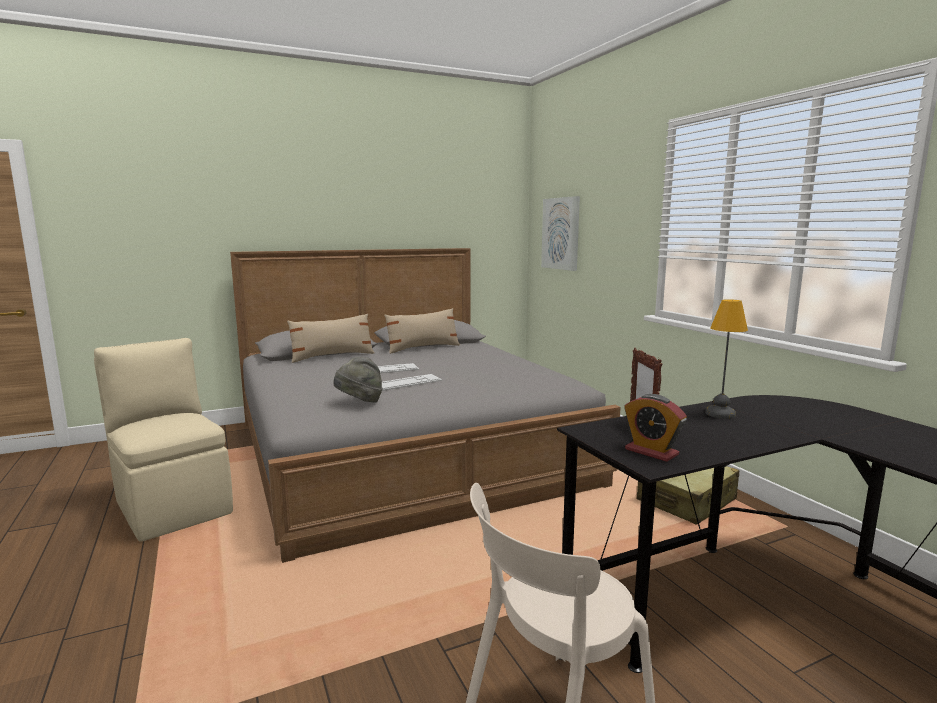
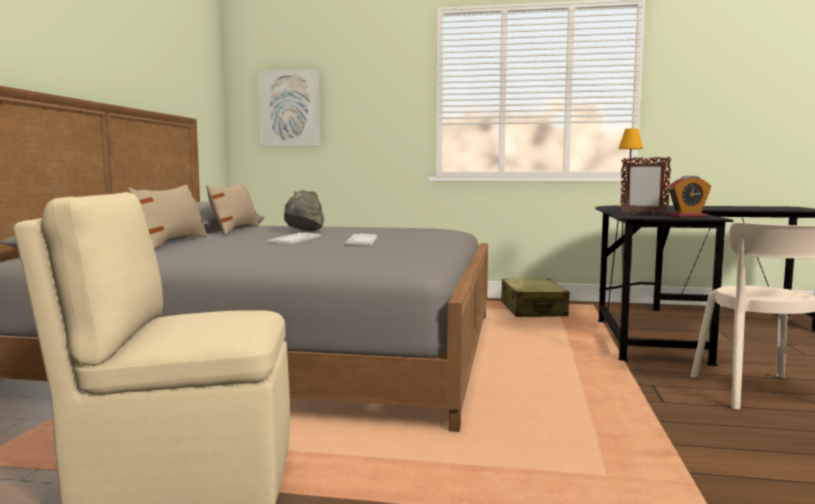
camera: 55 degrees left, 5 degrees down
(359, 402) = (395, 250): grey hat -> grey hat (303, 231)

